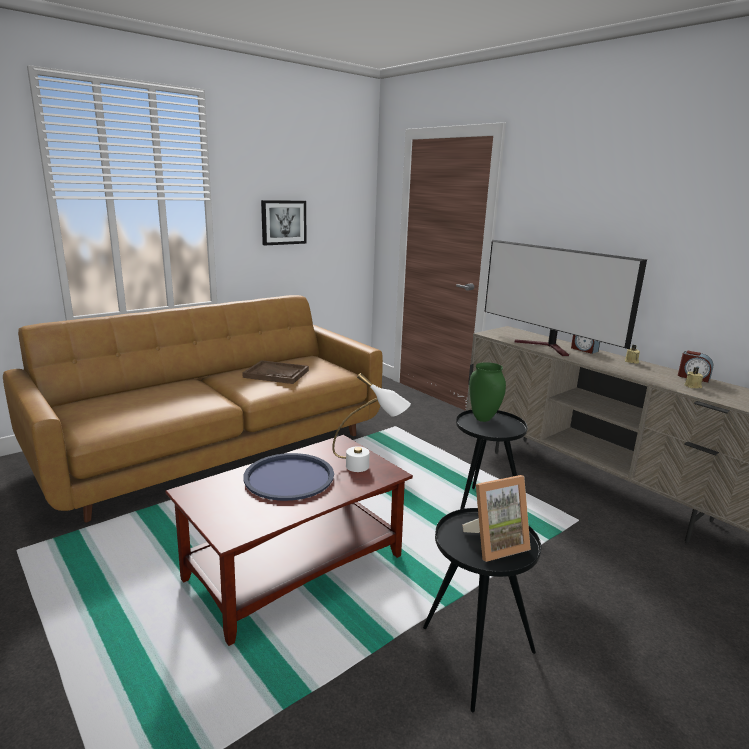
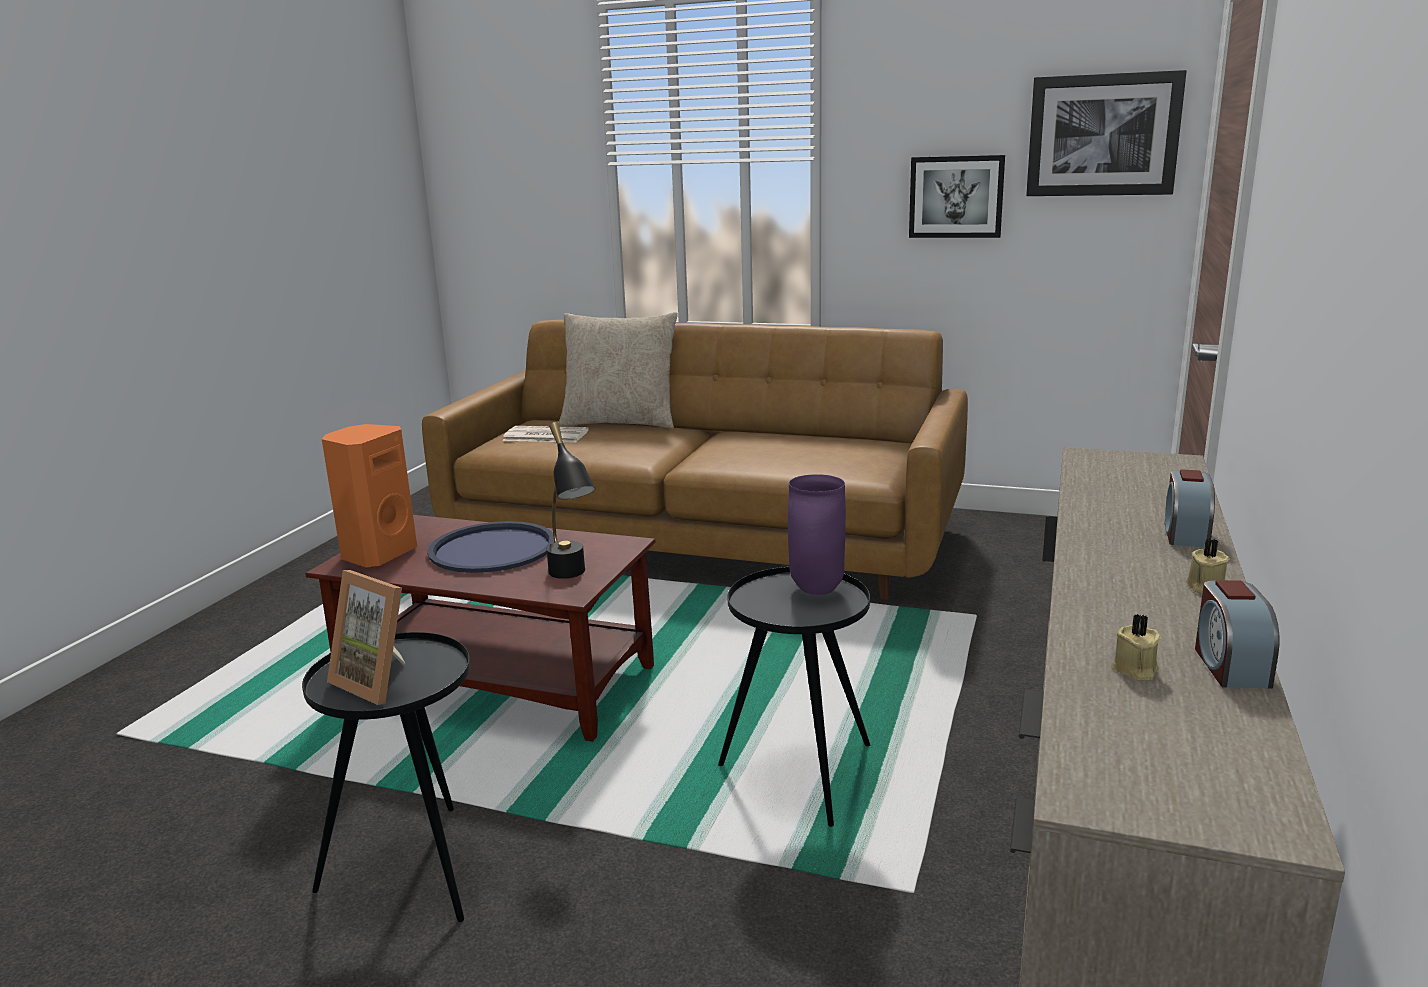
camera: 60 degrees right, 0 degrees up
(112, 411) = (544, 436): none -> newspaper
(138, 388) = (621, 422): none -> beige pillow
(233, 517) = (377, 554): none -> orange speaker
(276, 374) = (783, 449): brown tray -> none
(342, 192) = (1103, 135): none -> picture
(369, 467) = (571, 577): white table lamp -> black table lamp
(484, 418) = (818, 590): green vase -> purple vase
(548, 347) = (1112, 506): television -> none

